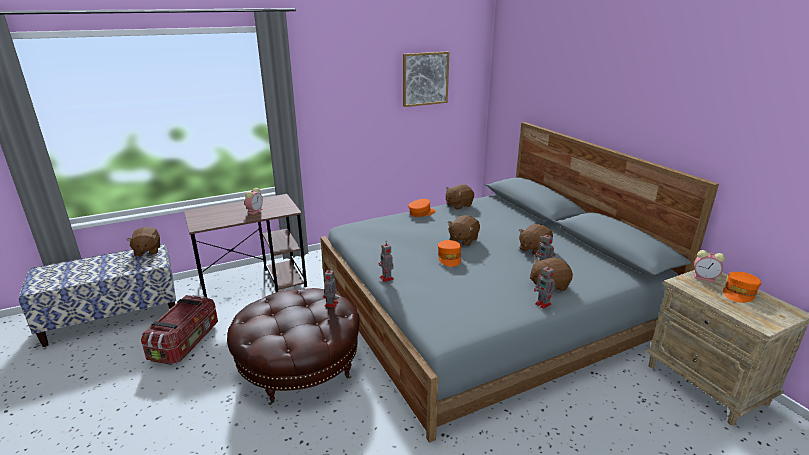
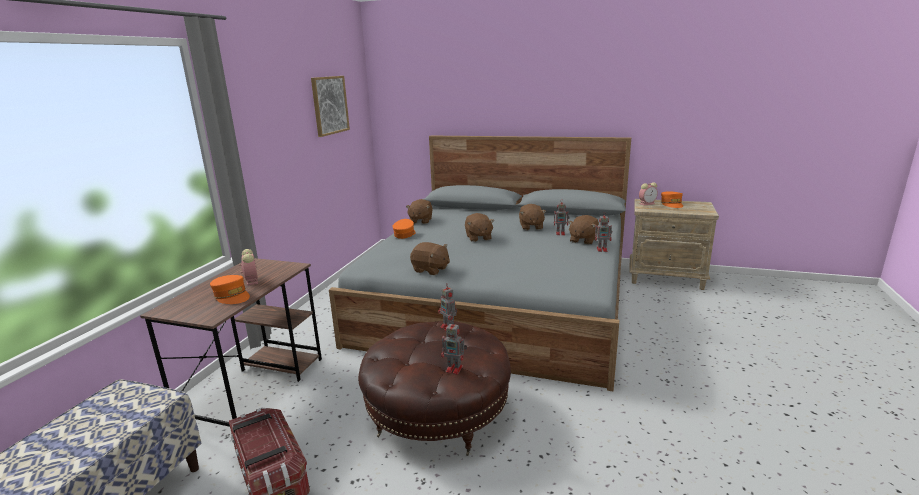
camera: 45 degrees left, 5 degrees down
(147, 251) = (109, 396): brown plush toy -> brown plush toy (430, 270)
(387, 278) = (483, 279): toy robot -> toy robot (455, 369)
(449, 258) = (494, 250): orange cap -> orange cap (232, 296)

